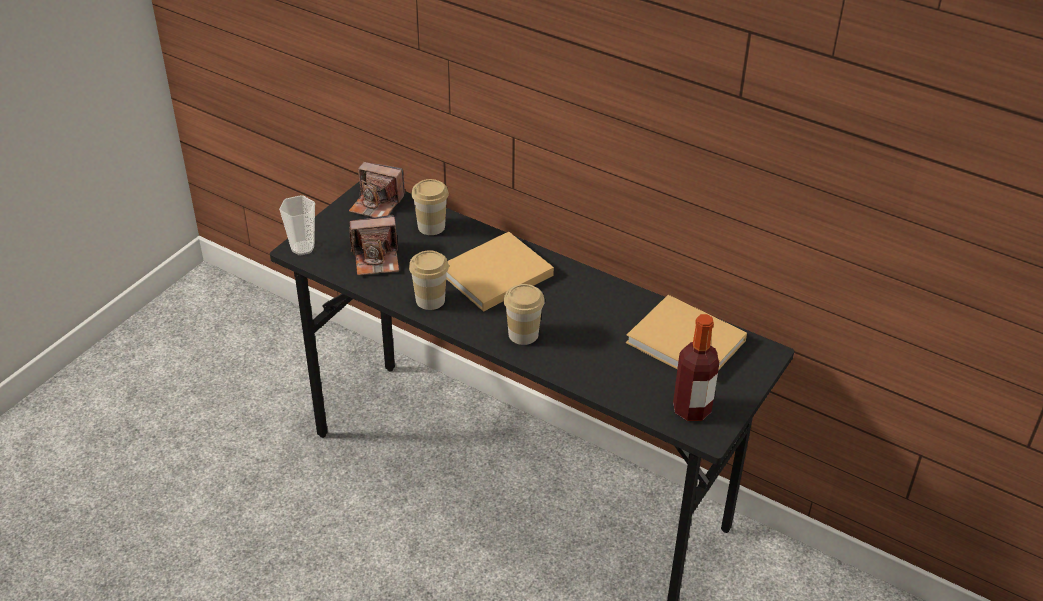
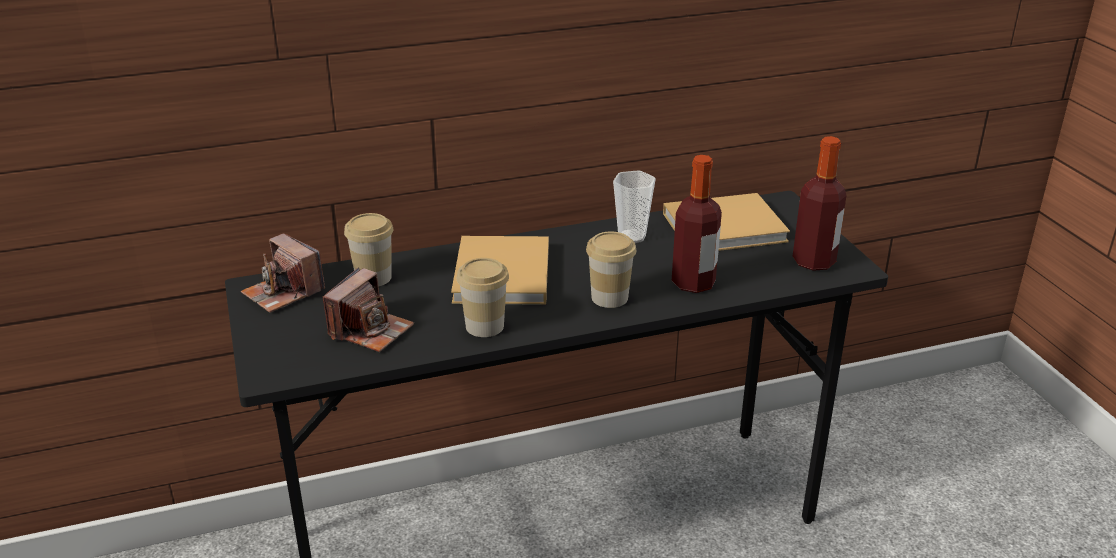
camera: 50 degrees left, 10 degrees down
(302, 248) = (272, 369): cup -> cup (632, 236)
(377, 204) = (283, 292): camera -> camera turned 75 degrees clockwise
(587, 363) = (693, 283): none -> bottle

